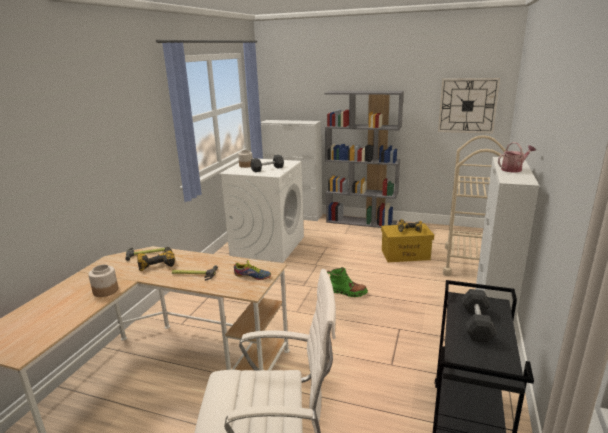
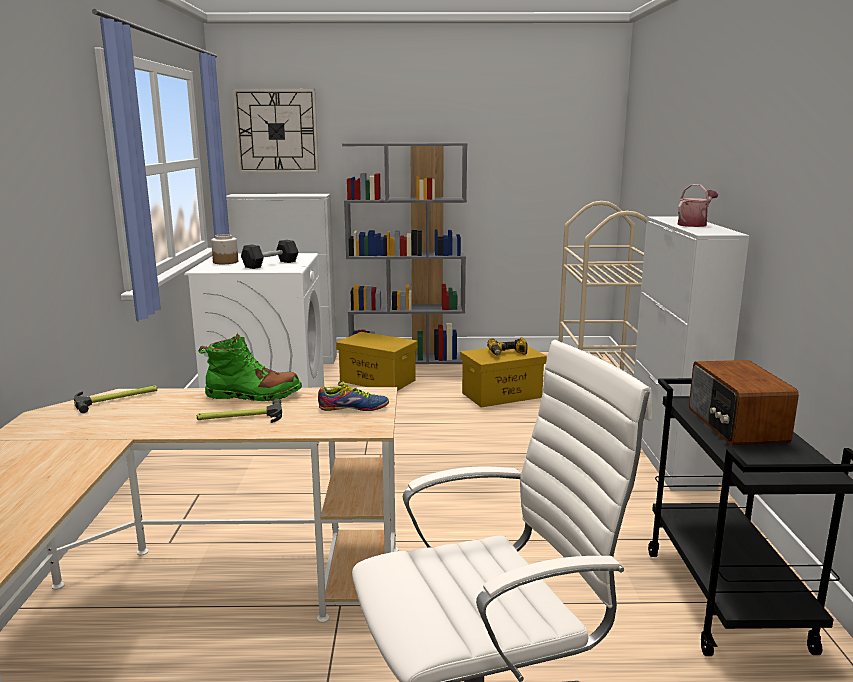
camera: 20 degrees left, 5 degrees down
(106, 290) = (78, 460): jar -> none
(157, 263) = (151, 410): power drill -> none
(336, 236) = (378, 381): none -> yellow storage box
(347, 292) = (443, 454): green boot -> green boot (253, 395)
(467, 105) = (558, 165): wall clock -> wall clock (276, 131)
(476, 324) = (735, 426): black dumbbell -> radio

